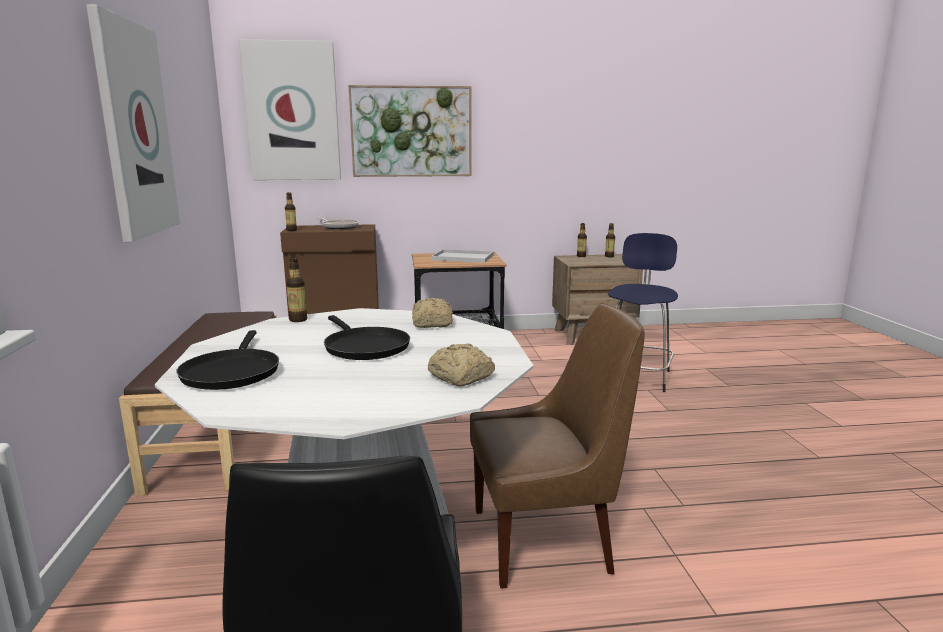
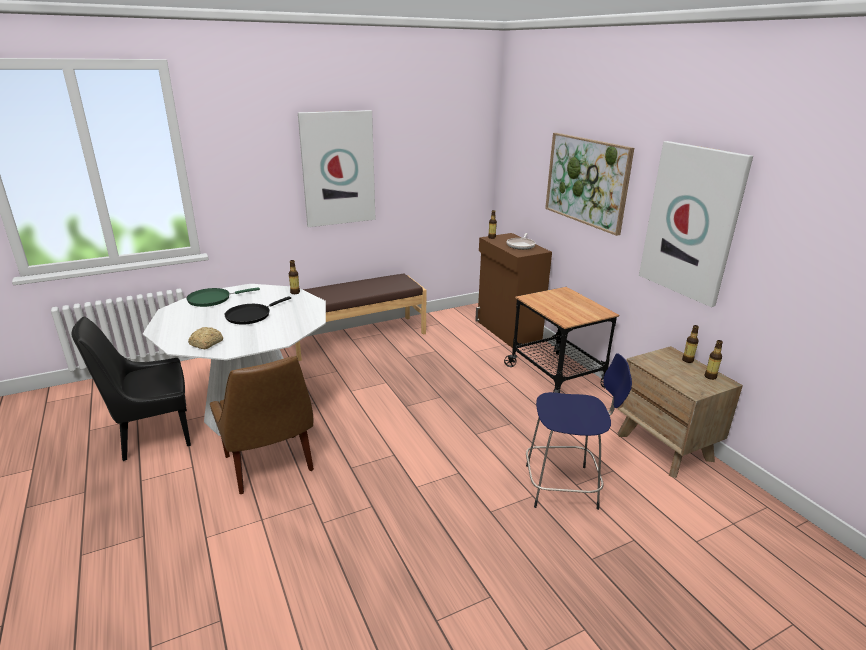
camera: 70 degrees right, 10 degrees up
(232, 372) = (212, 299): black frying pan -> green frying pan
(292, 112) = (526, 148): picture -> picture (692, 222)
(432, 323) = (297, 323): bread -> none
(464, 257) = (574, 307): white tray -> none

